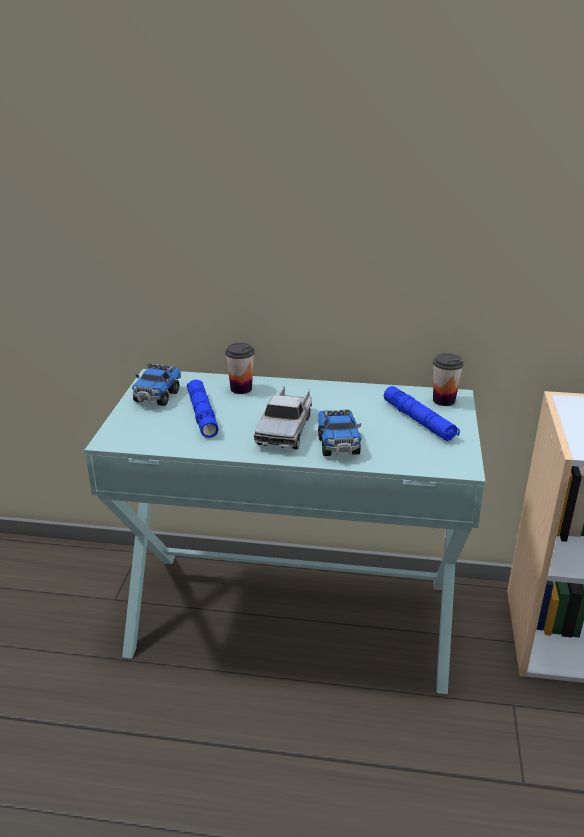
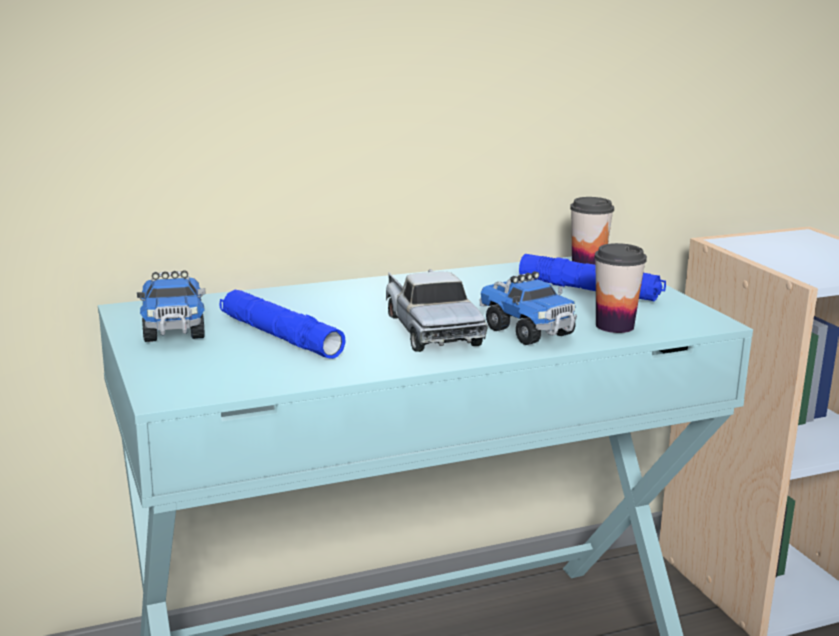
camera: 30 degrees left, 10 degrees down
(241, 389) = (298, 300): cup -> cup (614, 326)

